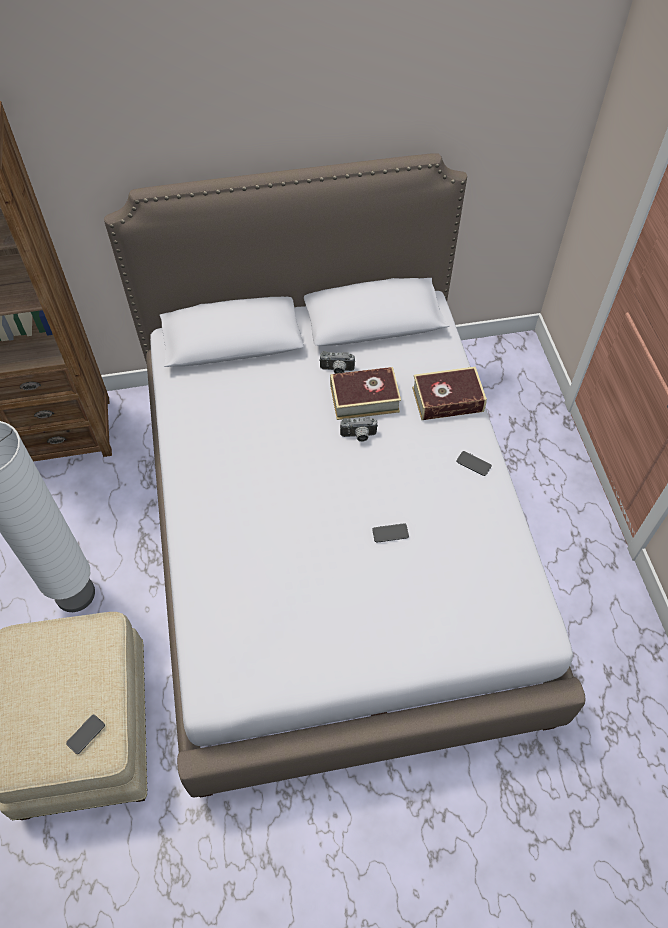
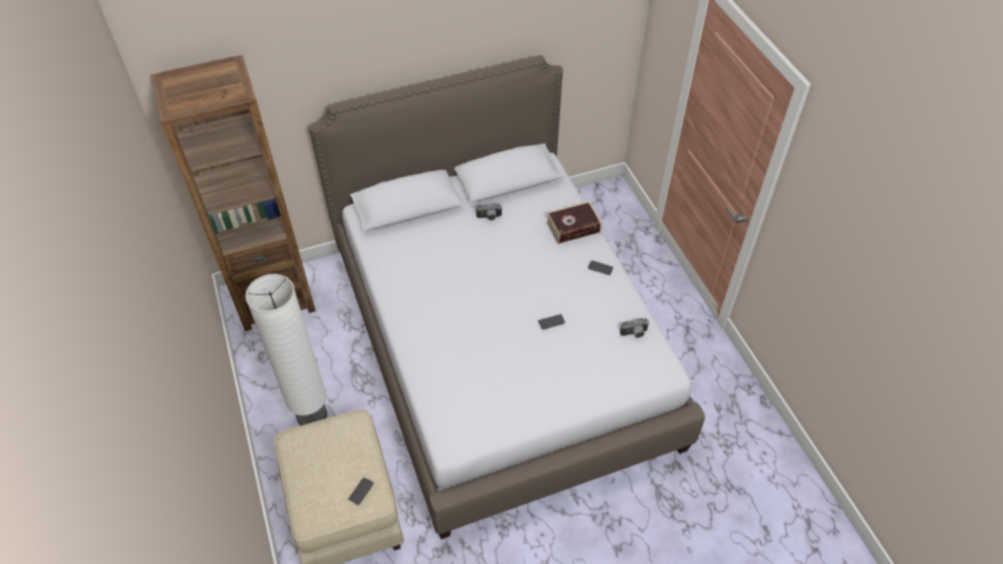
camera: 10 degrees left, 5 degrees down
(358, 436) = (515, 261): camera -> camera (634, 334)
(364, 399) = (513, 234): book -> none

